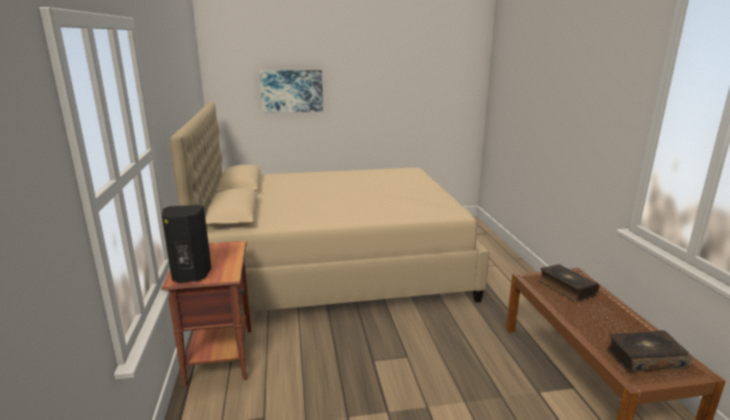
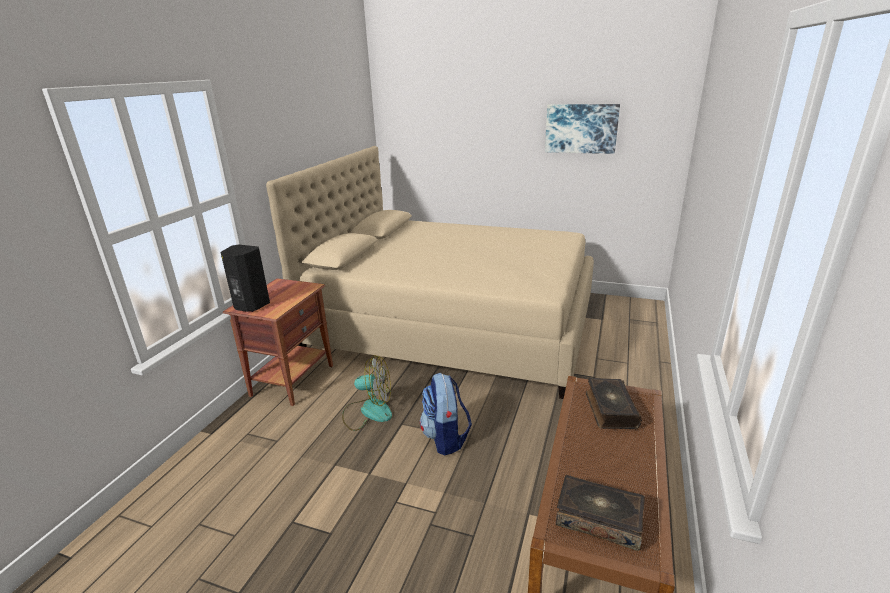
camera: 30 degrees right, 5 degrees up
(291, 91) = (455, 137): picture -> picture (581, 128)
(331, 360) = (368, 411): none -> fan
(422, 359) = (446, 438): none -> backpack

